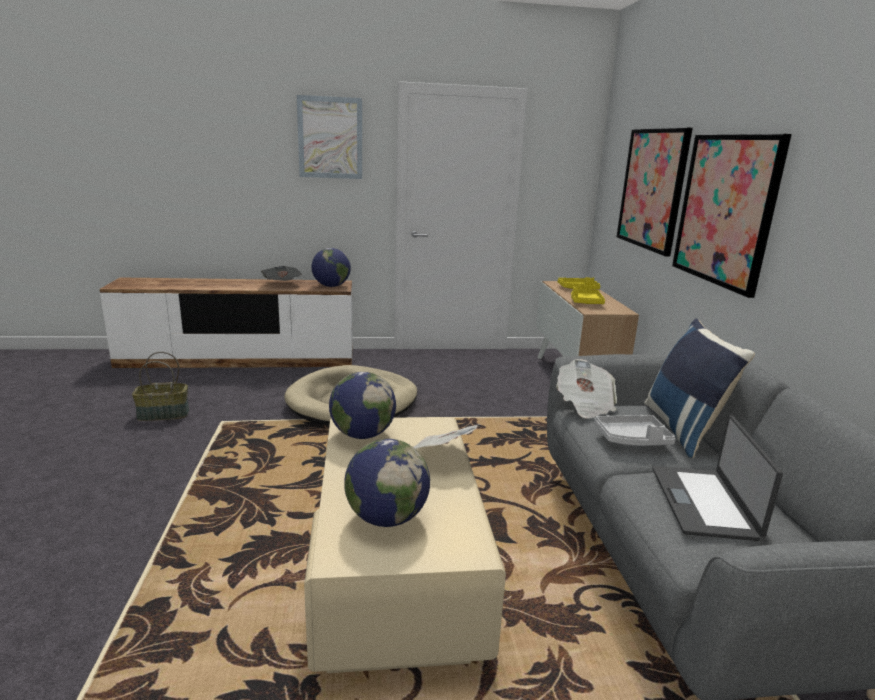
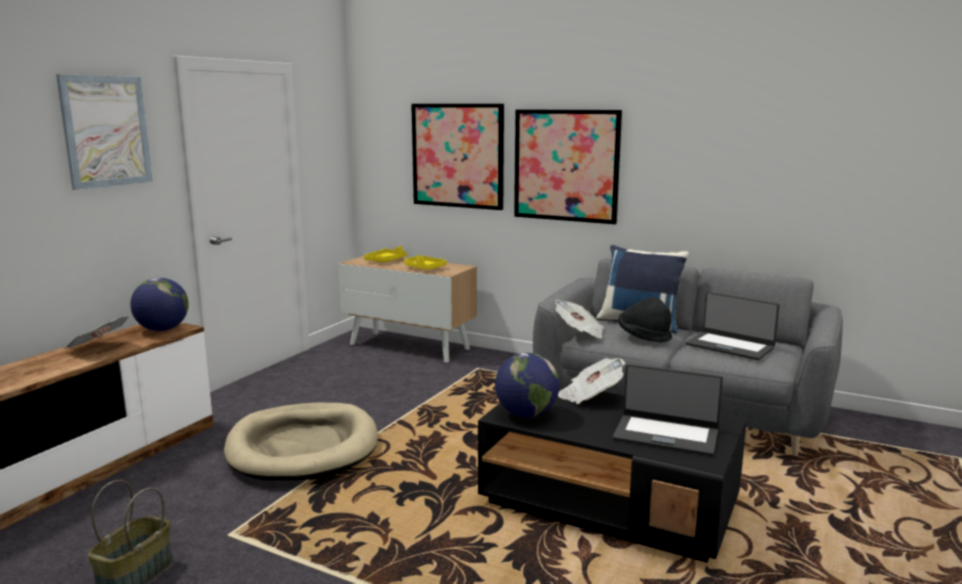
camera: 55 degrees left, 5 degrees down
(386, 518) = (666, 435): globe -> laptop
(397, 569) = (609, 504): beige coffee table -> black coffee table
(632, 439) = (643, 337): grey tray -> black hat

